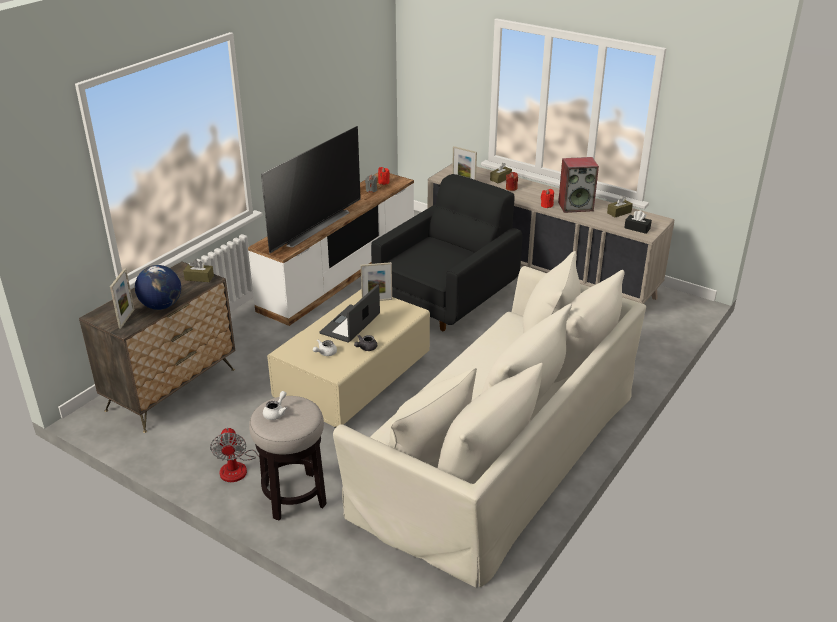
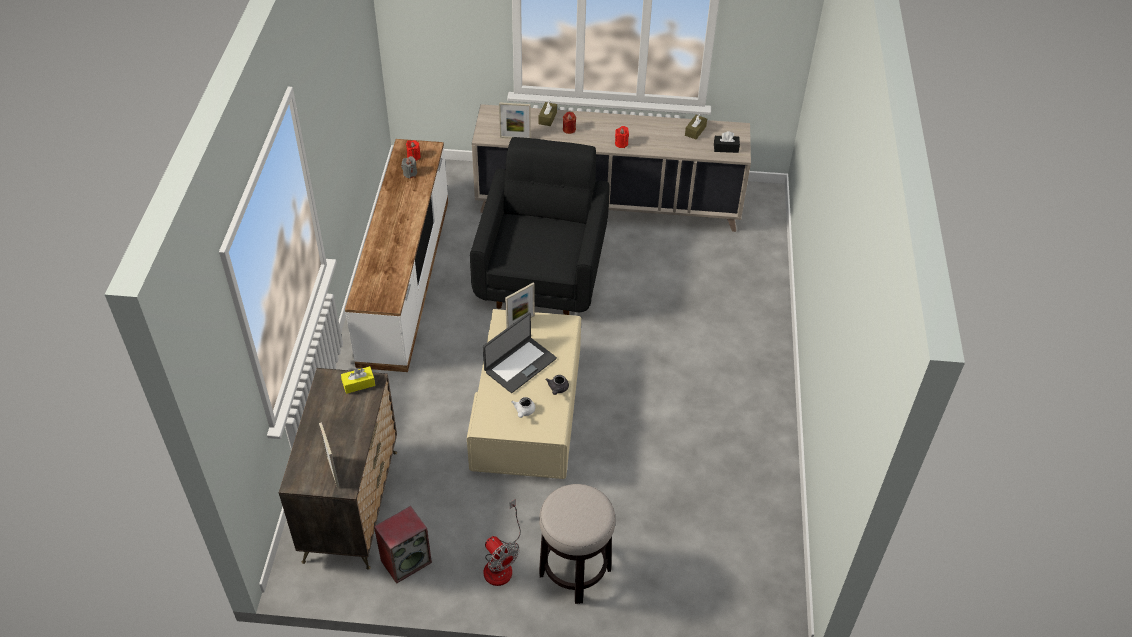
camera: 30 degrees left, 15 degrees up
(161, 306) = (354, 438): globe -> none
(199, 278) = (358, 384): brown tissue box -> yellow tissue box
(276, 413) = (568, 514): white teapot -> none
(313, 226) = (390, 251): television -> none
(351, 324) = (519, 364): laptop -> laptop turned 135 degrees counterclockwise
(498, 449) = (714, 437): beige sofa -> none
(576, 206) = (650, 135): speaker -> speaker (406, 561)

